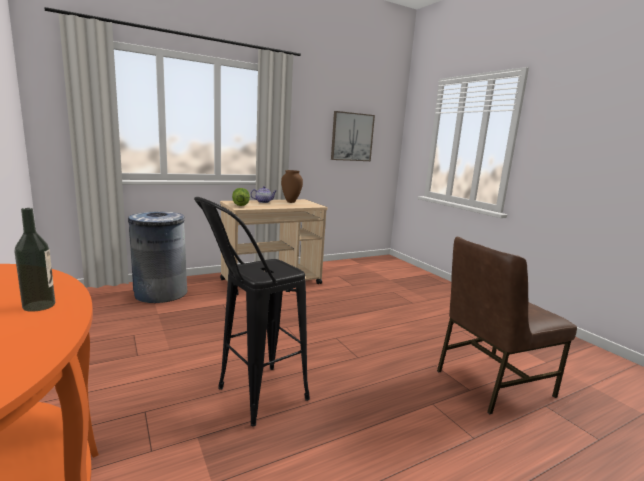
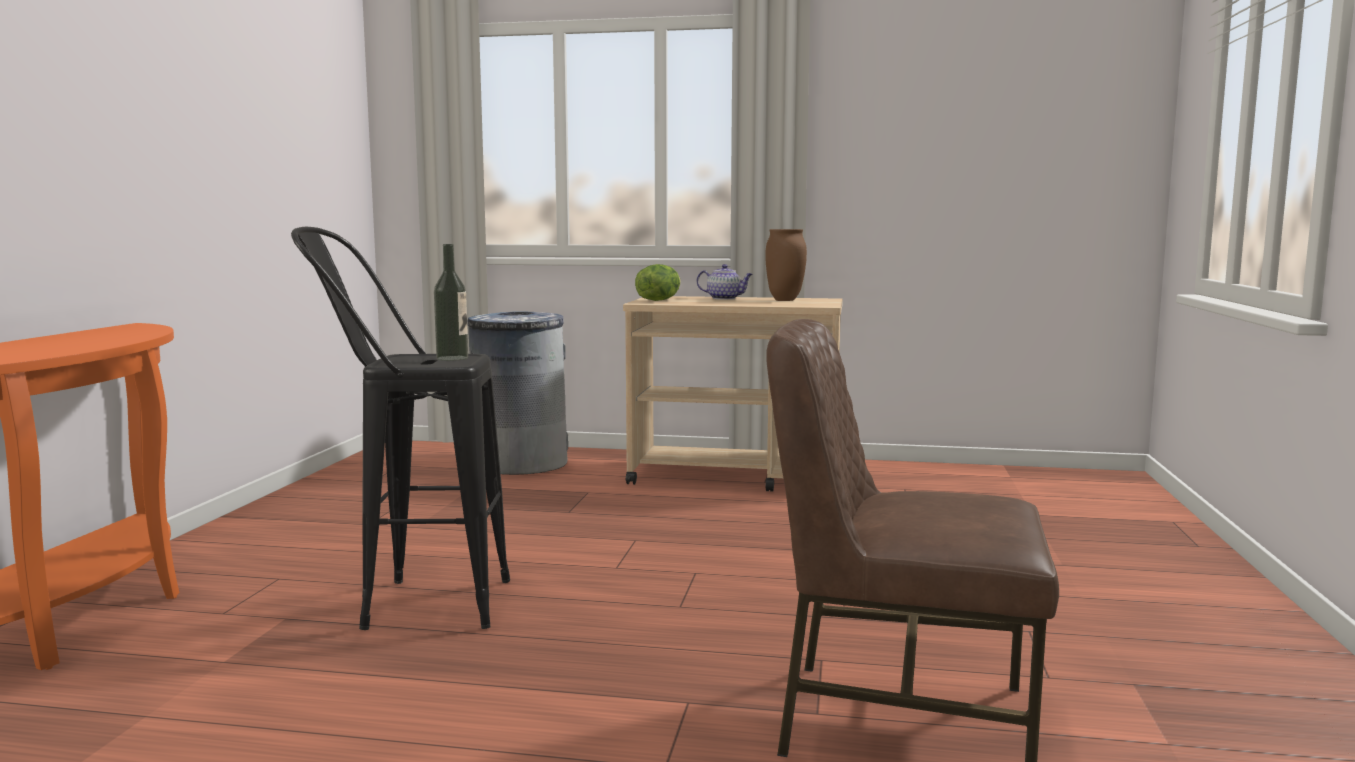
camera: 40 degrees right, 5 degrees down
(39, 305) = (71, 344): bottle -> bottle (452, 358)
(352, 137) = (995, 147): picture -> none

